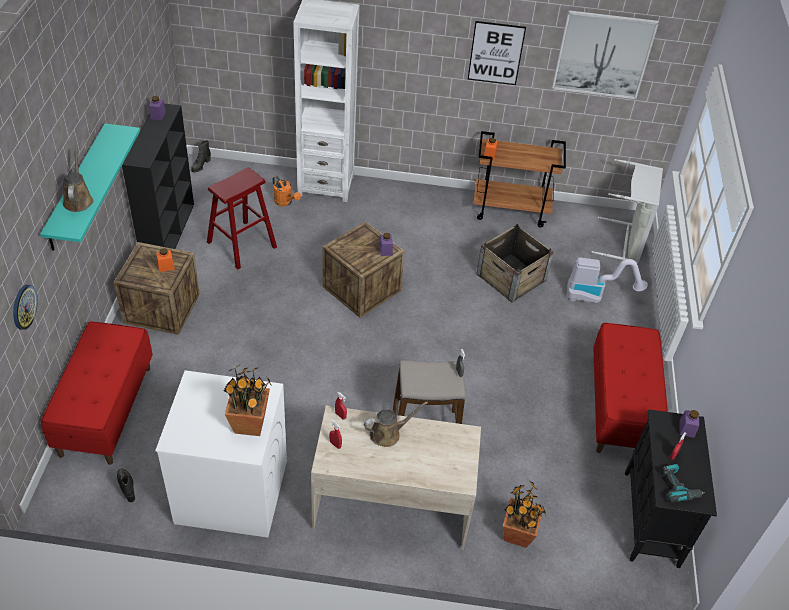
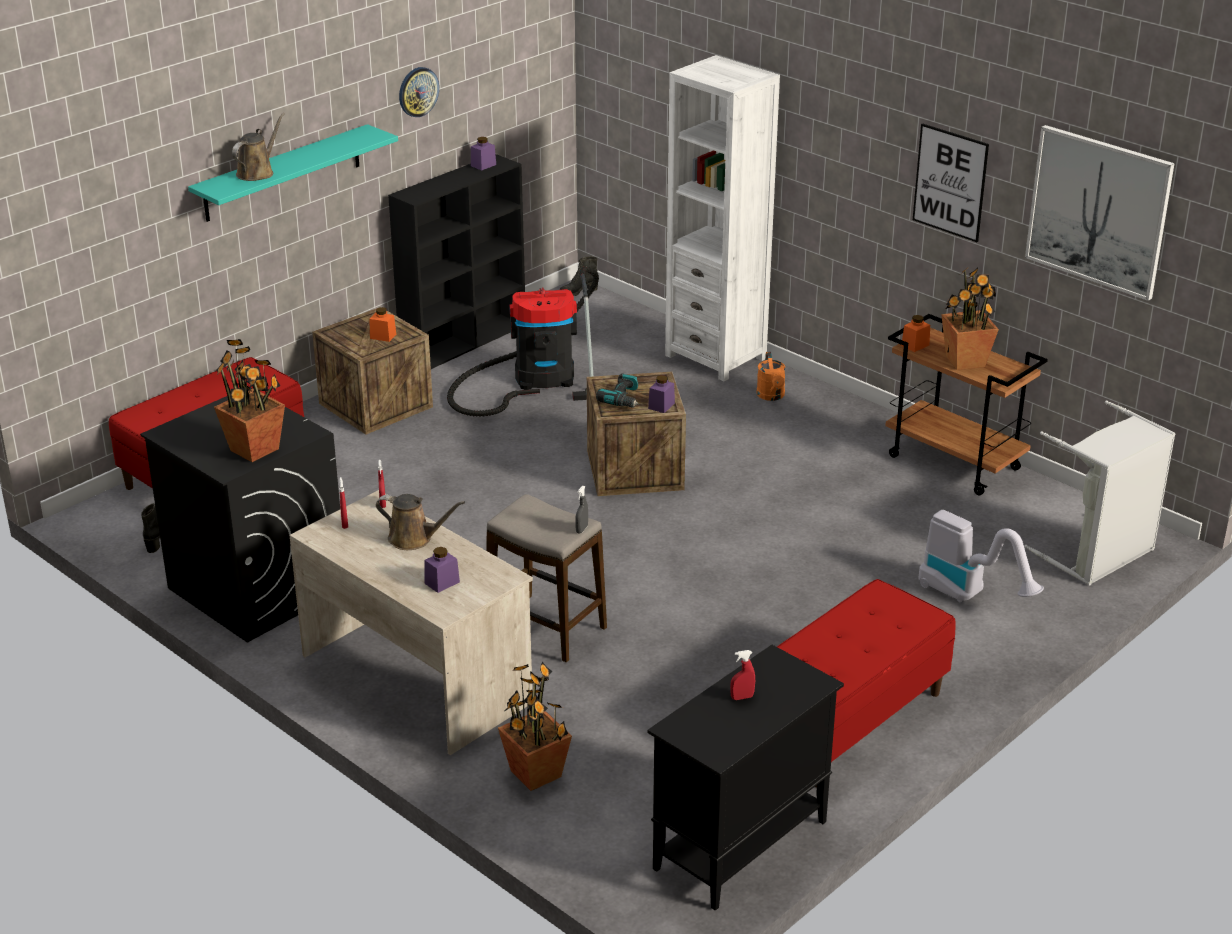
camera: 40 degrees right, 15 degrees down
(23, 307) = (128, 255): wall clock -> wall clock (418, 91)
(231, 491) = (256, 588): white washing machine -> black washing machine
(242, 244) = (537, 379): red stool -> vacuum cleaner
(285, 202) = (641, 357): orange watering can -> orange watering can (771, 396)
(511, 277) = (861, 531): crate -> none
(523, 156) = (966, 361): none -> potted plant
(678, 487) = (703, 726): power drill -> power drill (623, 399)
(686, 429) = (799, 683): purple jar -> purple jar (442, 582)

